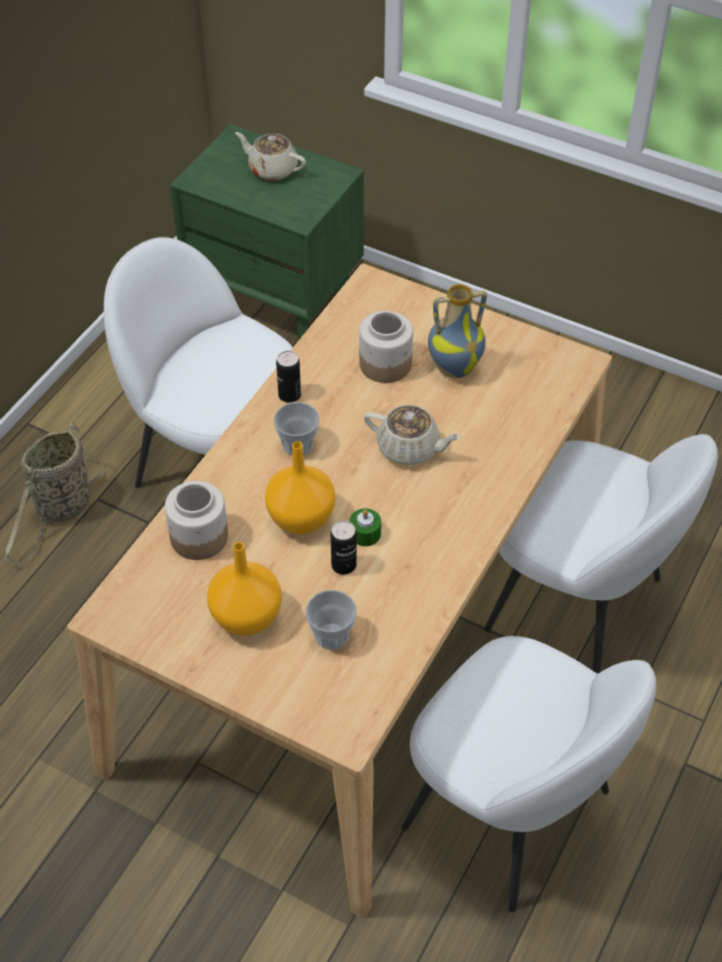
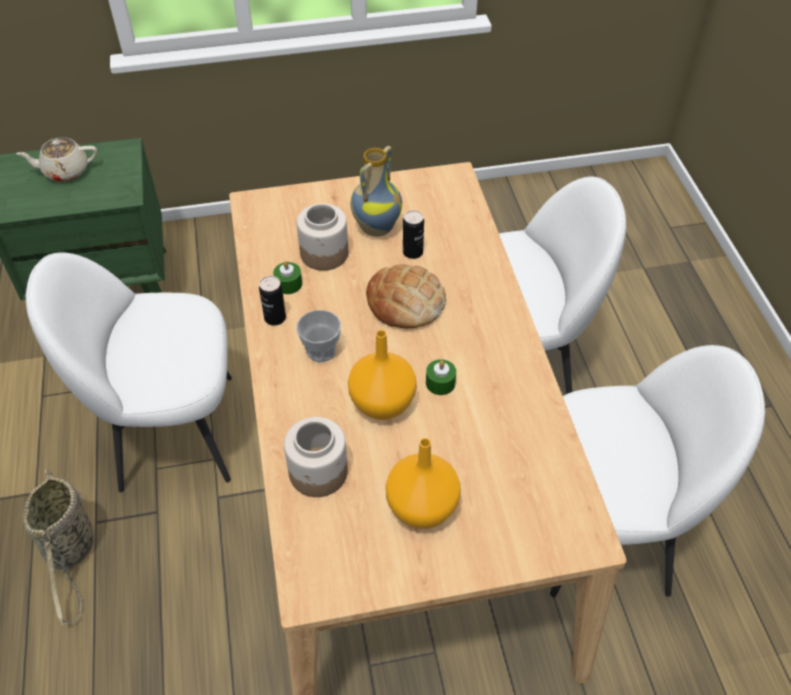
camera: 40 degrees left, 0 degrees up
(329, 373) = (288, 284): none -> green candle
(331, 635) = (498, 475): cup -> none
(343, 565) = (450, 416): can -> can (412, 252)
(409, 448) = (405, 302): beige teapot -> bread

